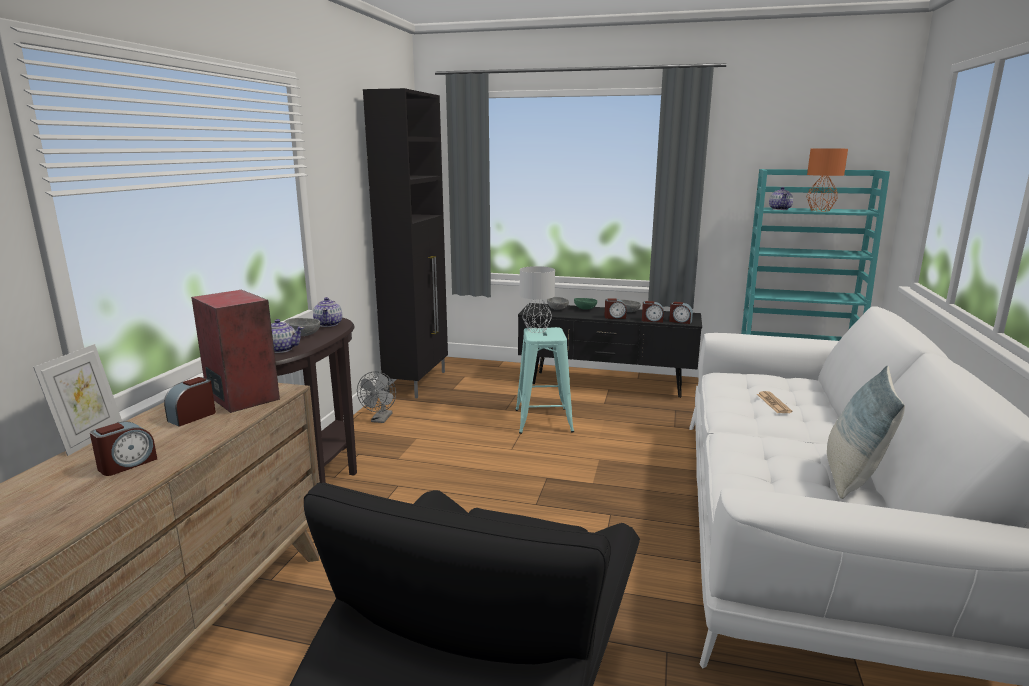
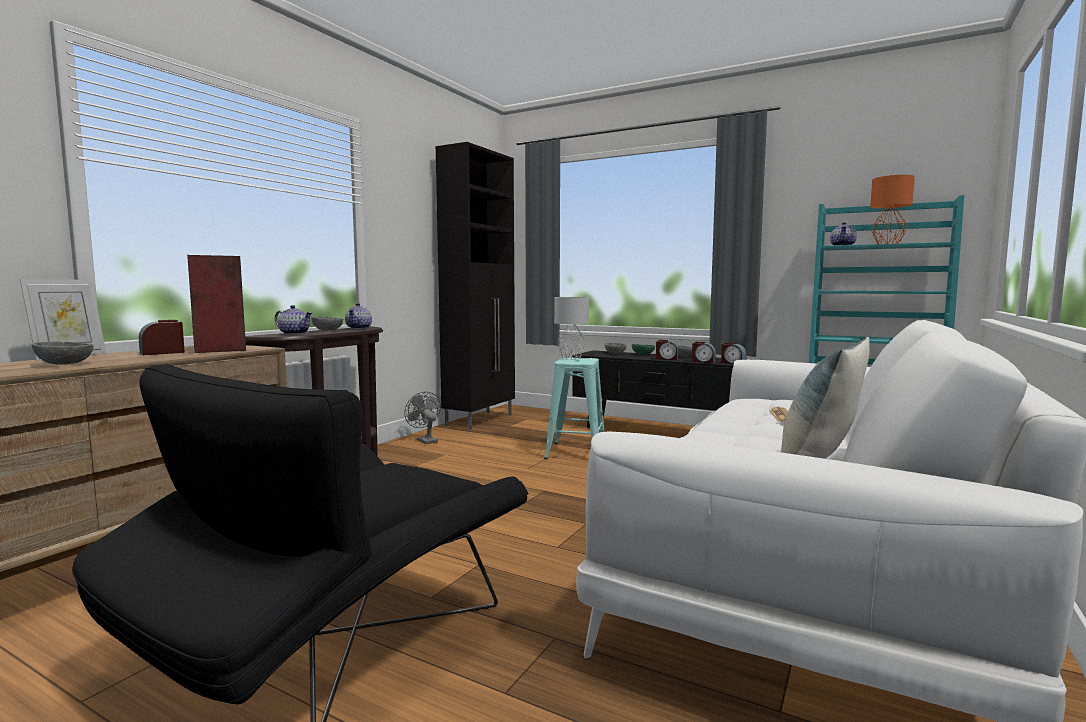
camera: 15 degrees right, 10 degrees down
(127, 464) = (66, 364): alarm clock -> grey bowl
(380, 420) = (425, 440): grey fan -> grey fan turned 120 degrees clockwise

